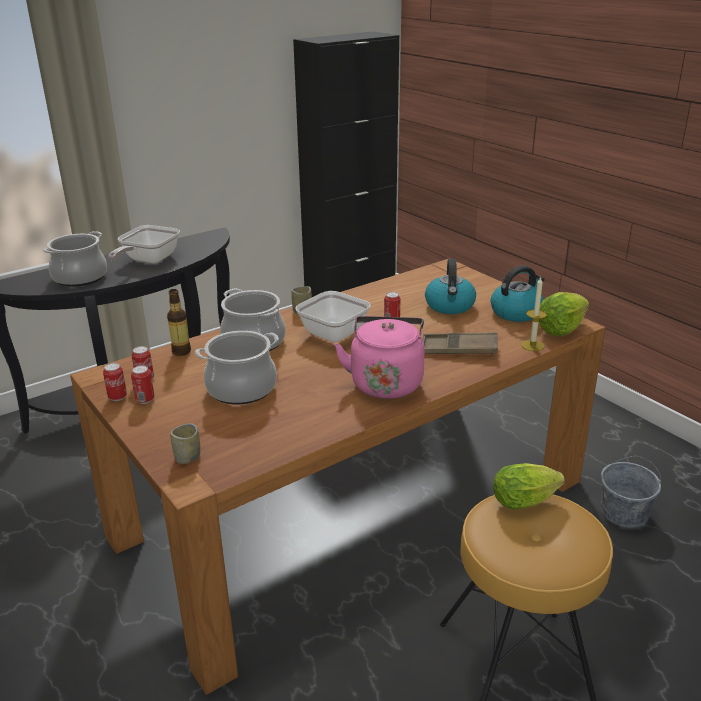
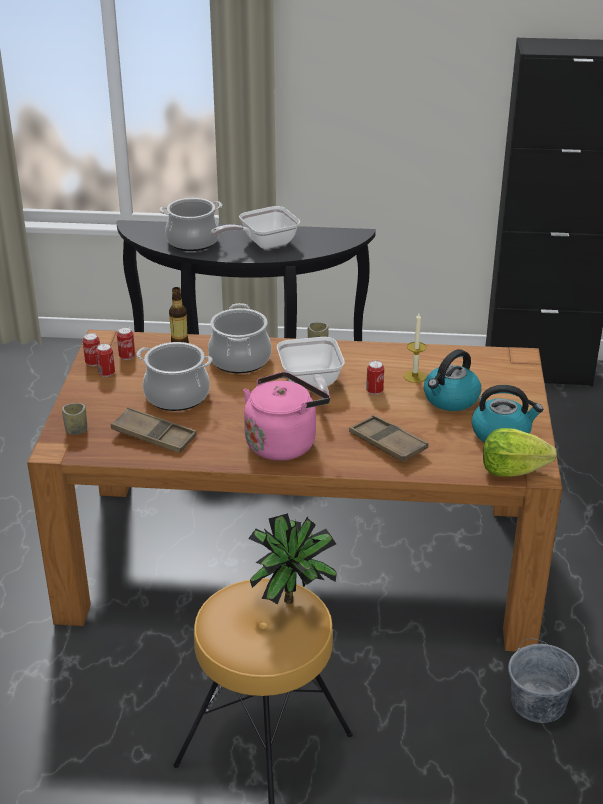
camera: 40 degrees right, 5 degrees up
(270, 427) = (154, 435): none -> brown tray
(527, 501) = (292, 596): lettuce -> potted plant
(532, 345) = (458, 471): candle -> candle (414, 376)

